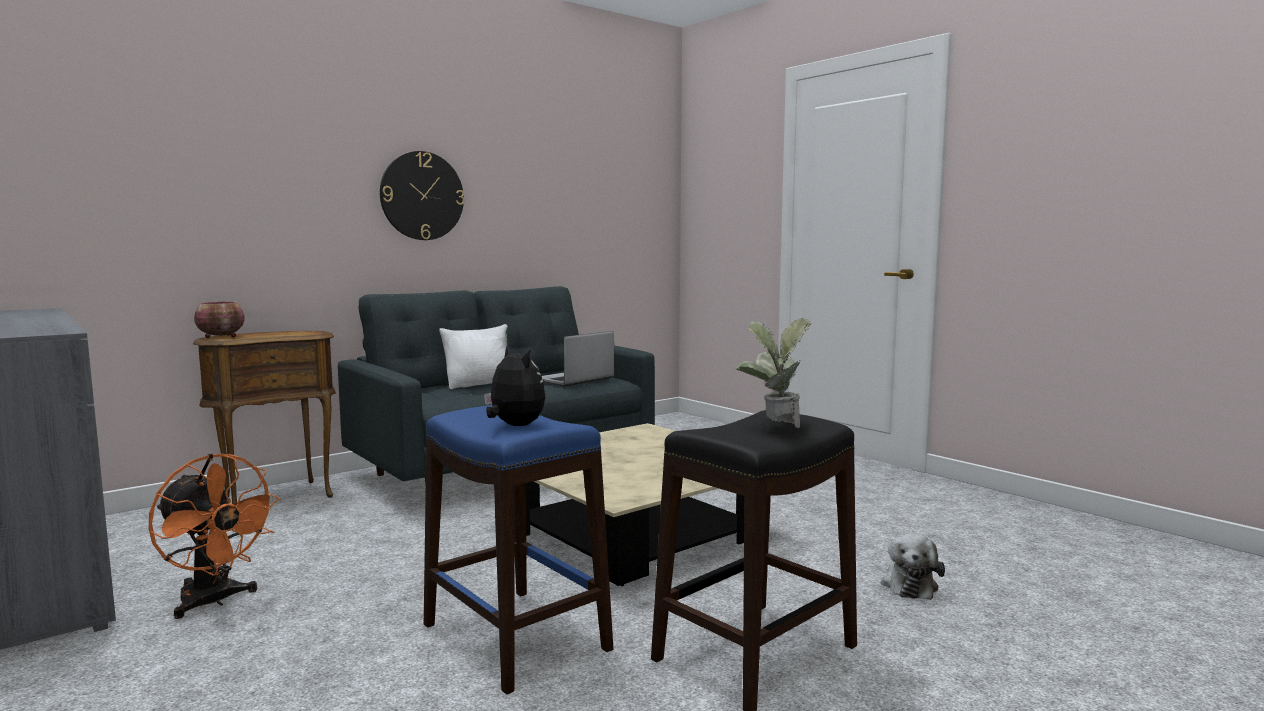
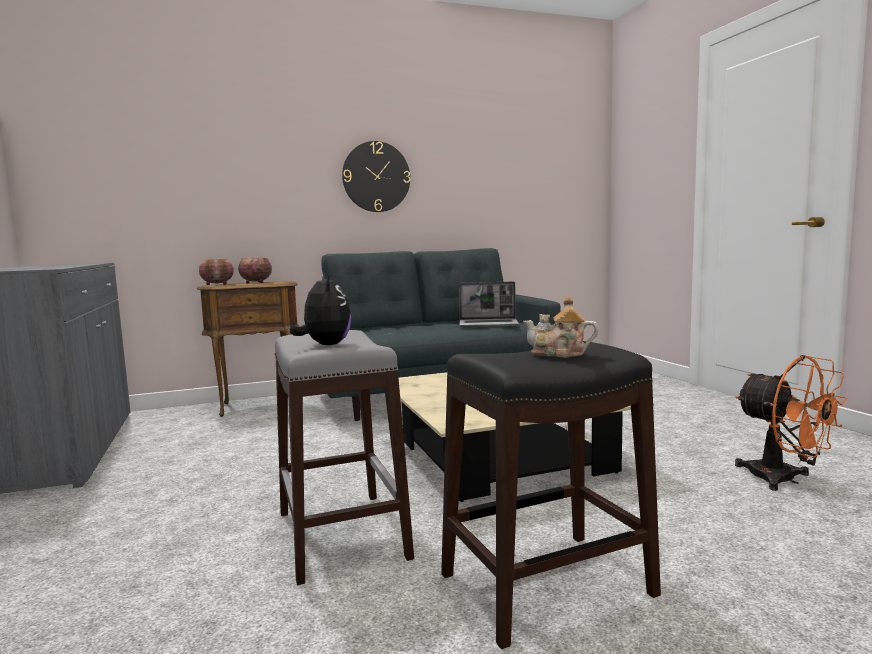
camera: 20 degrees right, 0 degrees up
(214, 601) = (159, 476): orange fan -> orange fan (784, 480)
(272, 333) = (255, 282): none -> bowl
(480, 385) = (411, 326): white pillow -> none
(514, 637) = (340, 535): blue stool -> grey stool
(574, 380) = (489, 324): laptop -> laptop turned 150 degrees counterclockwise
(774, 426) = (559, 354): potted plant -> teapot
(909, 585) = (758, 538): plush toy -> none

